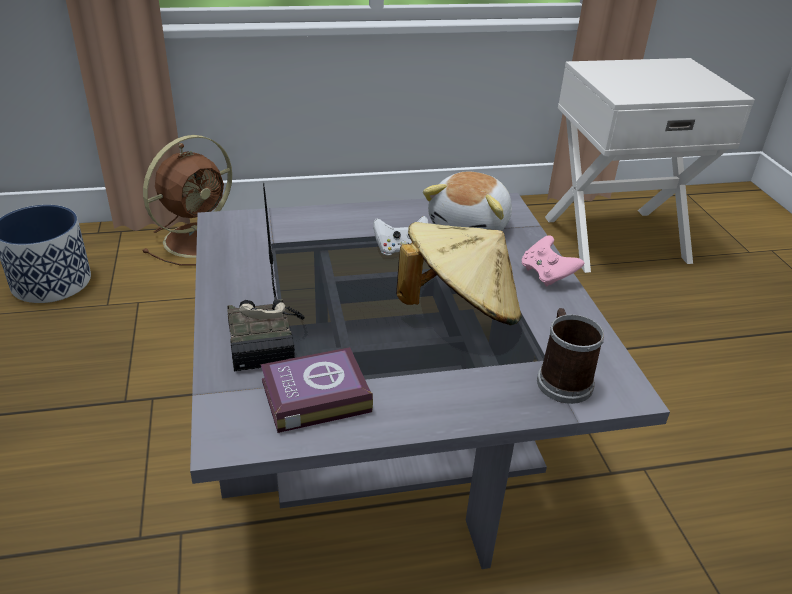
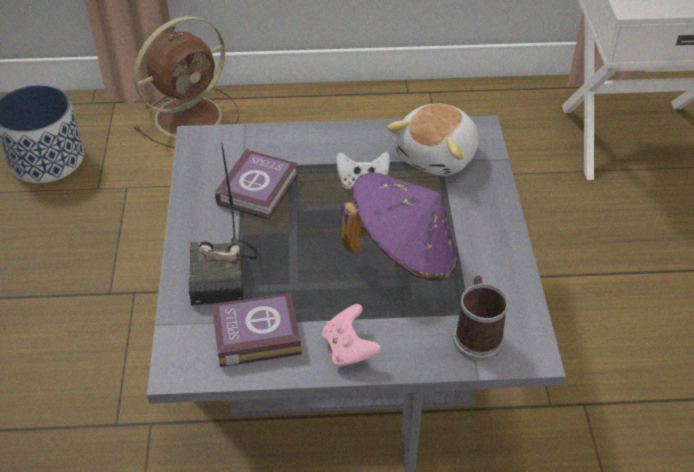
camera: 10 degrees right, 10 degrees up
(294, 260) = (260, 189): none -> book
(459, 309) = (403, 254): beige hat -> purple hat
(547, 275) = (497, 220): pink game controller -> pink game controller (349, 349)

